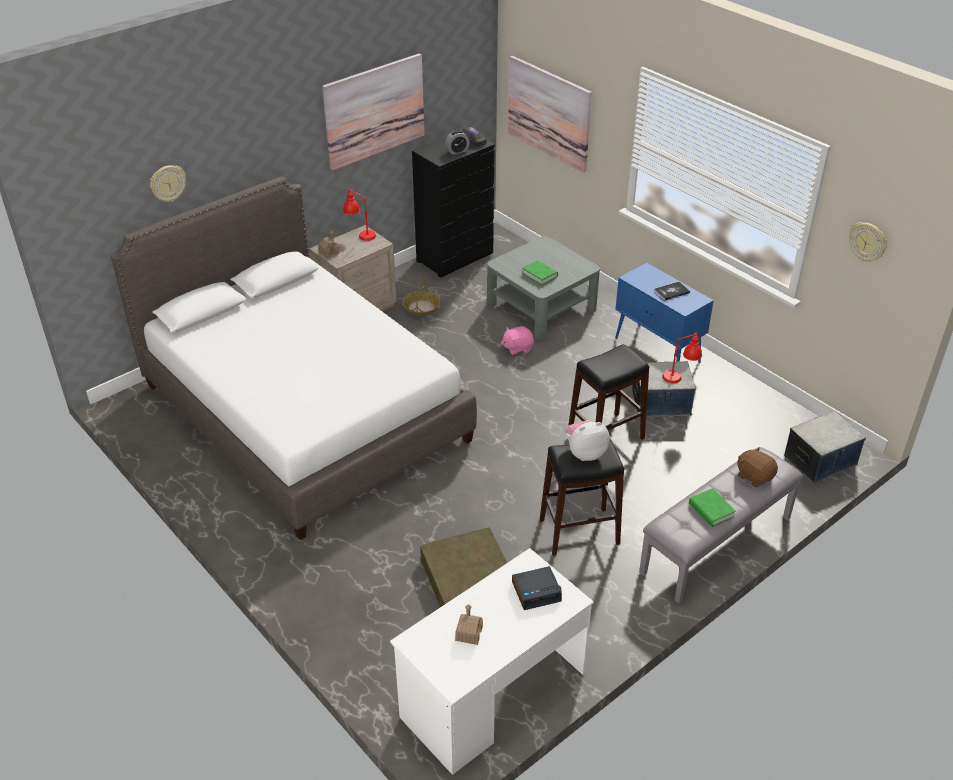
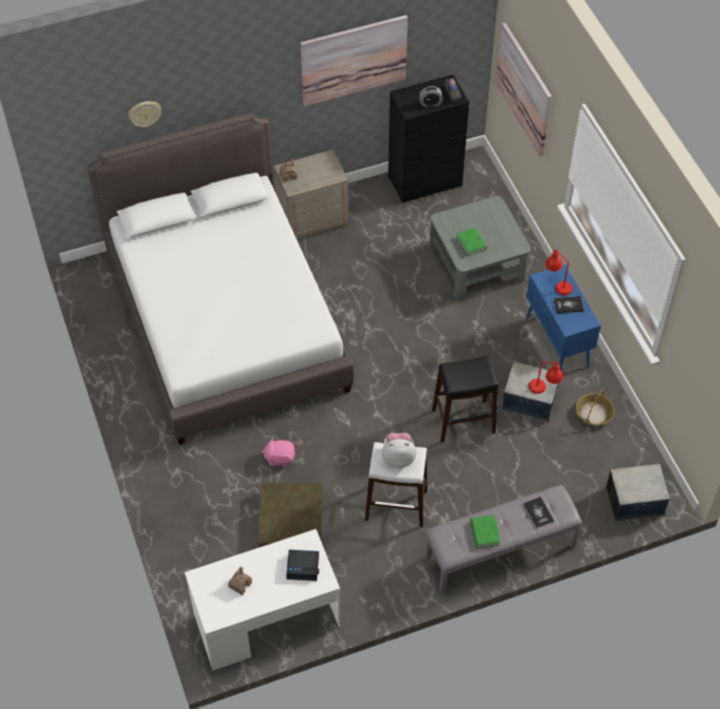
camera: 20 degrees right, 15 degrees up
(360, 235) = (323, 161): red table lamp -> red table lamp (556, 285)
(421, 308) = (369, 234): basket -> basket (593, 413)
(517, 348) = (433, 304): pink plush toy -> pink plush toy (279, 458)
(579, 532) = (395, 505): black stool -> white stool
(754, 476) = (538, 513): brown plush toy -> book
(867, 242) = (698, 348): wall clock -> none

